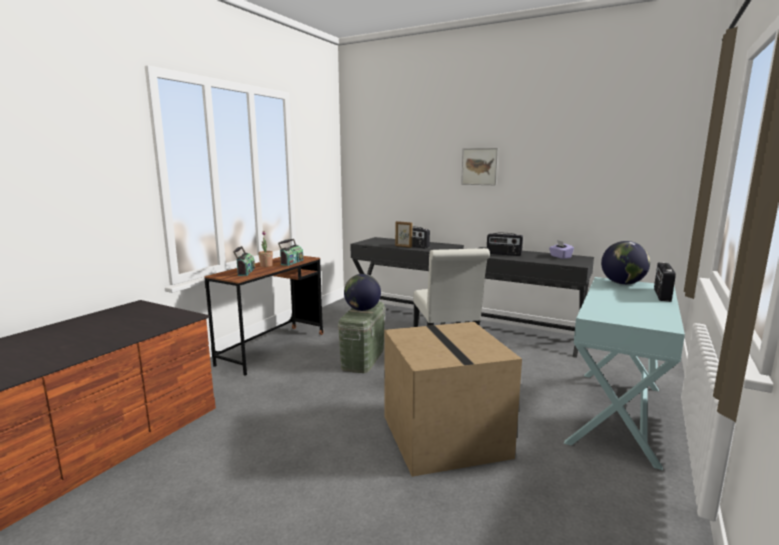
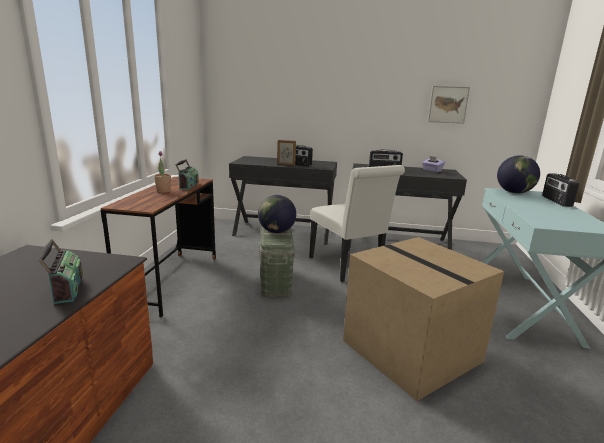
camera: 20 degrees left, 5 degrees up
(245, 272) = (147, 200): radio -> radio (66, 289)
(479, 166) = (354, 86): picture -> picture (448, 104)

